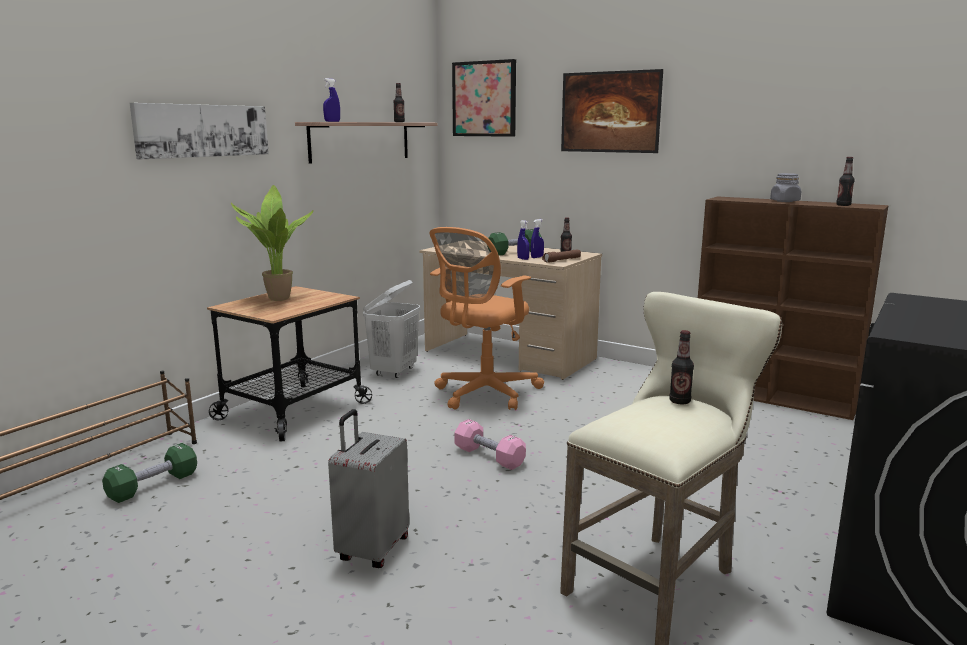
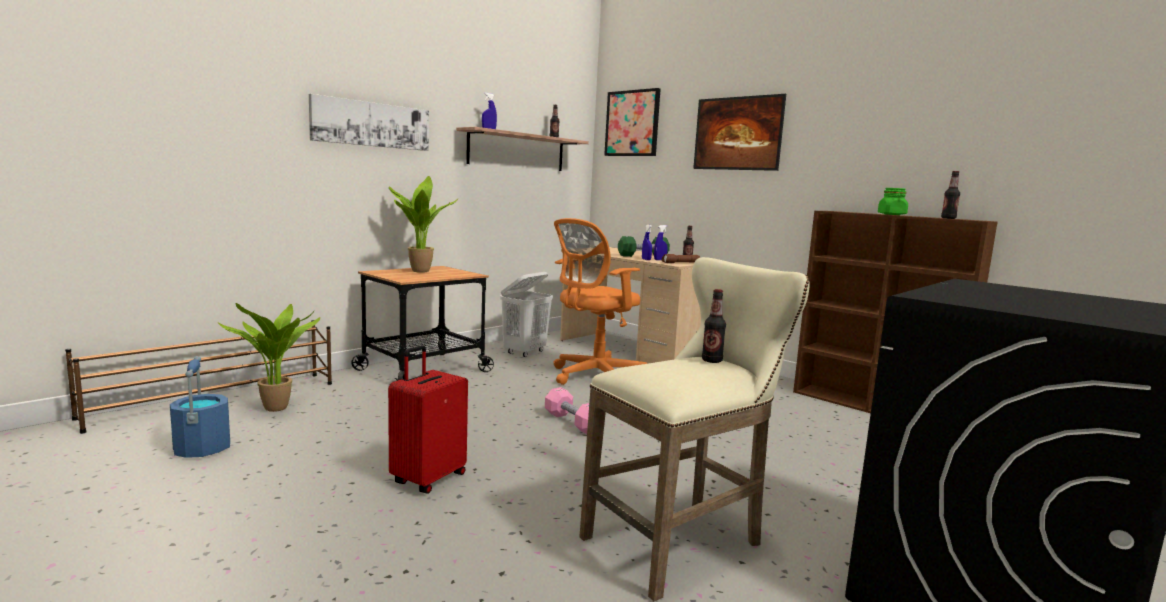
camera: 10 degrees right, 5 degrees down
(93, 551) = (202, 449): none -> blue bucket
(153, 486) = (278, 409): green dumbbell -> potted plant
(372, 549) = (428, 479): grey suitcase -> red suitcase
(785, 201) = (892, 214): grey jar -> green jar

